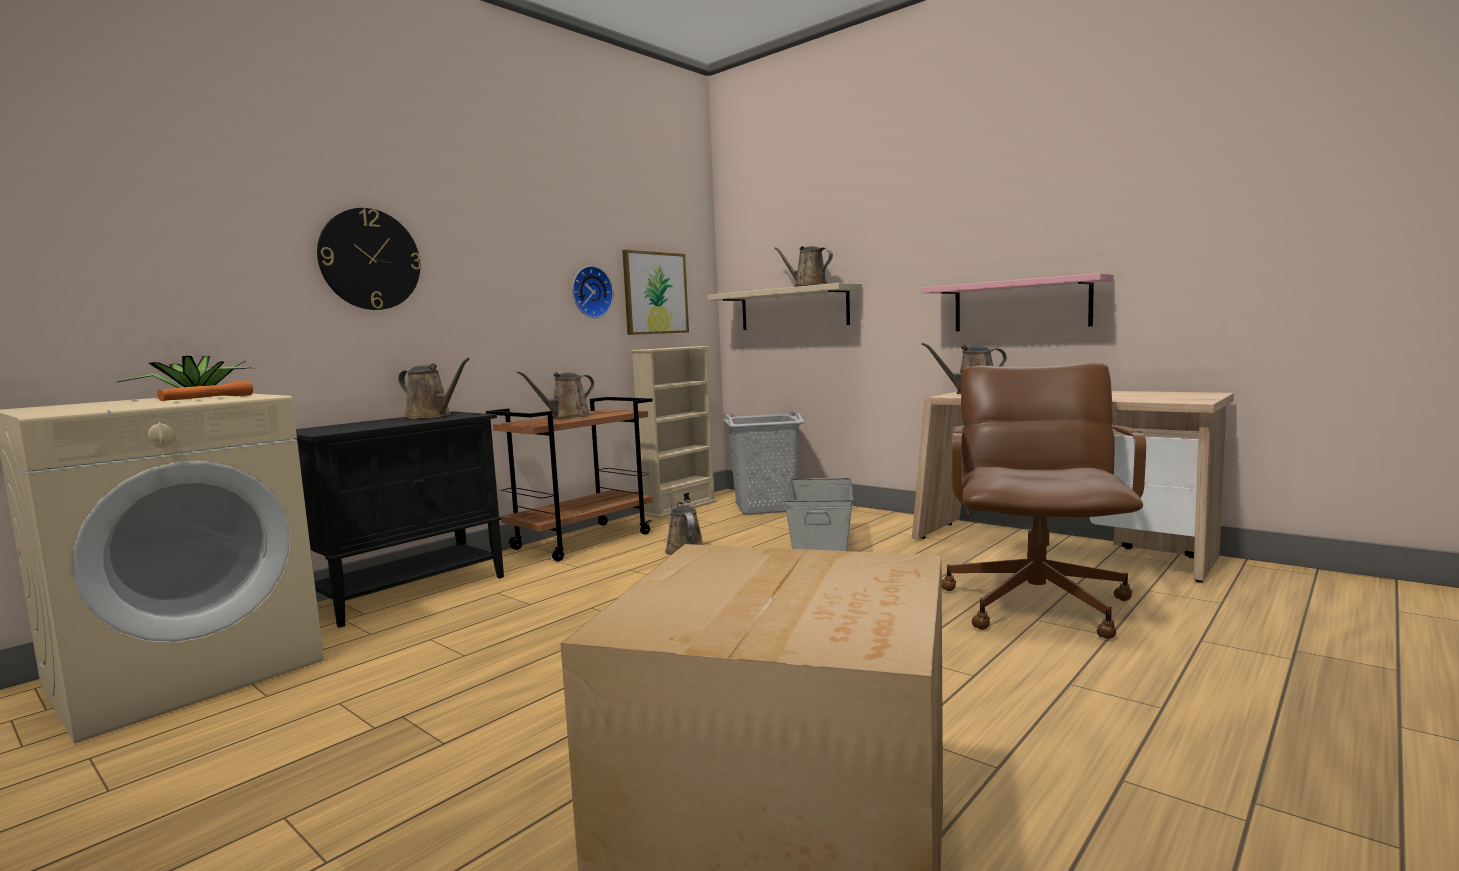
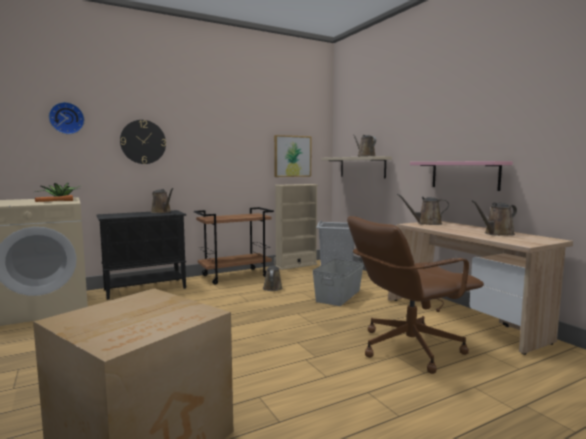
camera: 20 degrees right, 0 degrees up
(567, 416) = (231, 216): brown watering can -> brown watering can (497, 234)
(590, 292) = (254, 156): wall clock -> wall clock (66, 118)
(1037, 604) = (408, 348): brown office chair -> brown office chair turned 150 degrees counterclockwise

